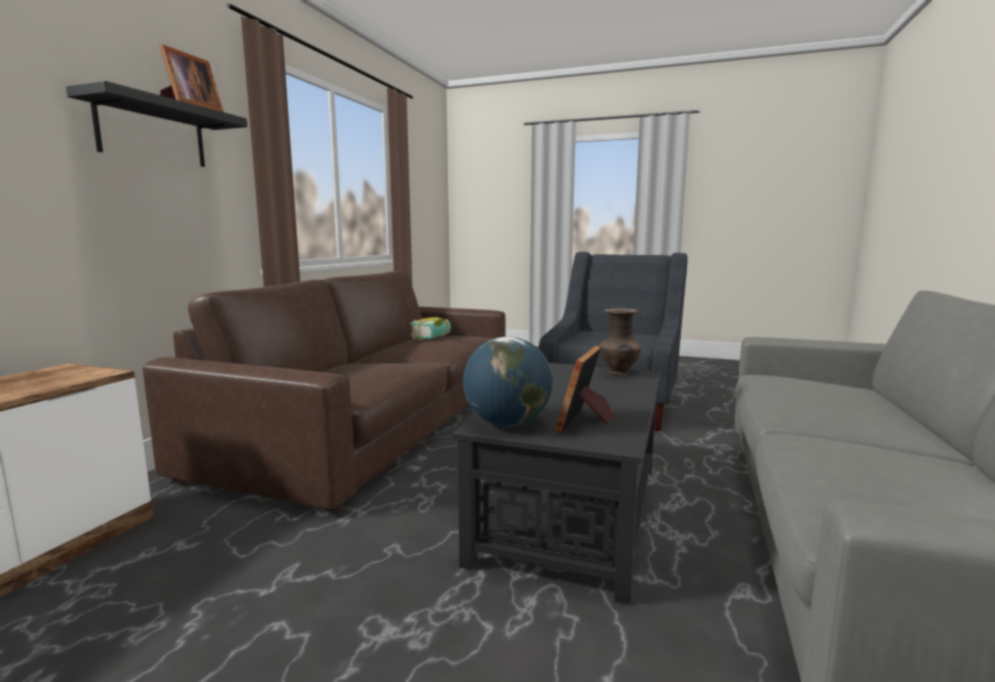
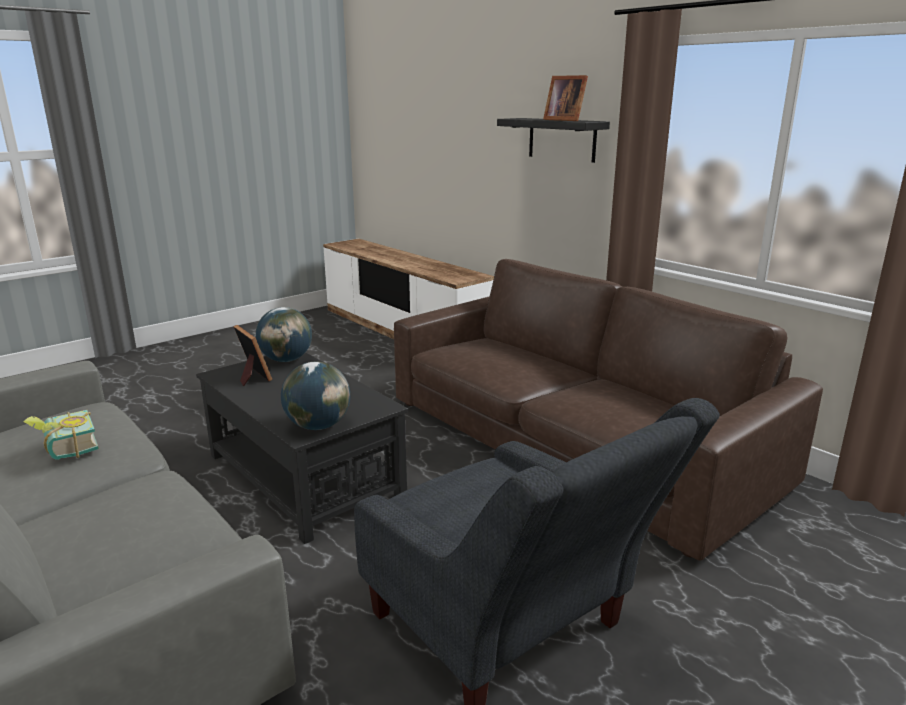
camera: 120 degrees right, 10 degrees up
(434, 337) = (641, 409): book -> book (65, 449)
(619, 373) = (317, 426): brown vase -> globe

